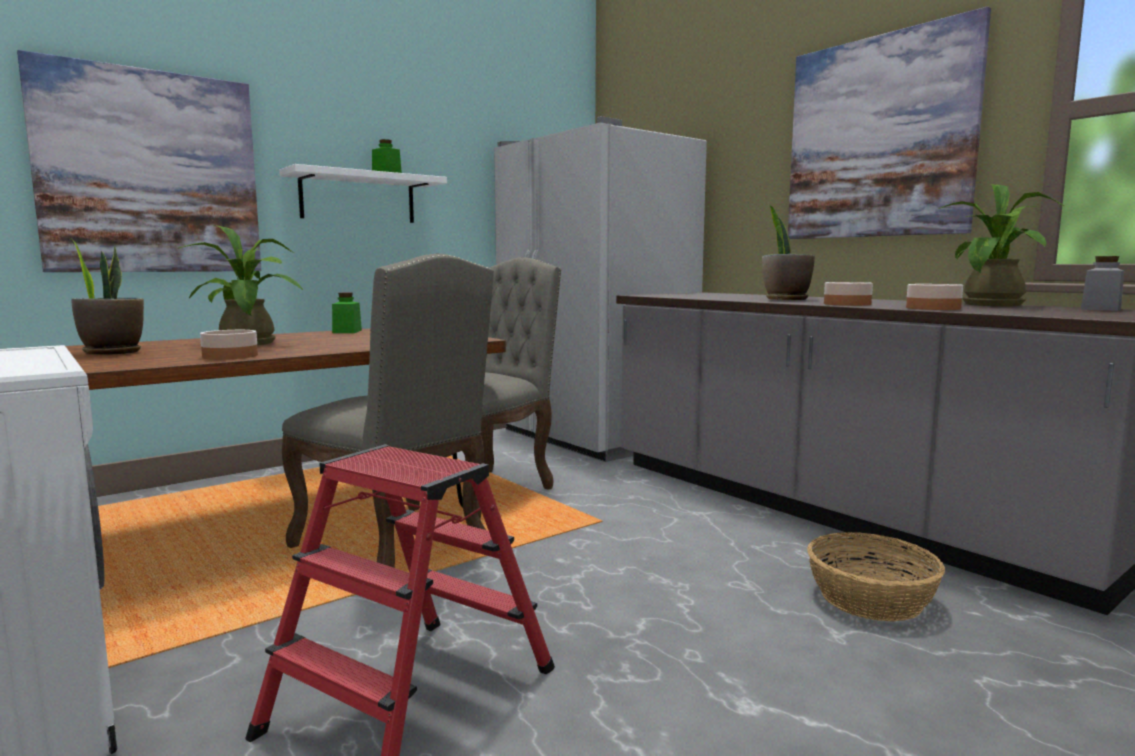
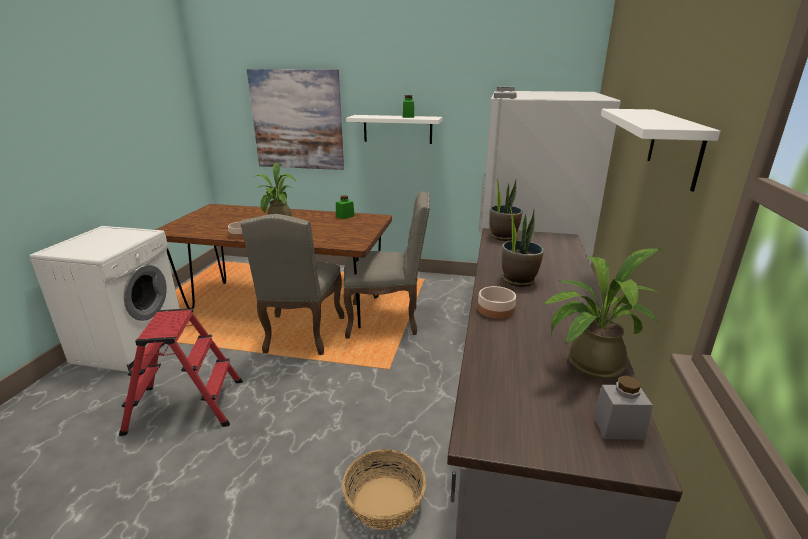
camera: 50 degrees right, 15 degrees up
(112, 352) = (230, 218): potted plant -> potted plant (503, 236)
(878, 138) = (674, 146): picture -> white shelf
(933, 308) = (492, 348): bowl -> none

